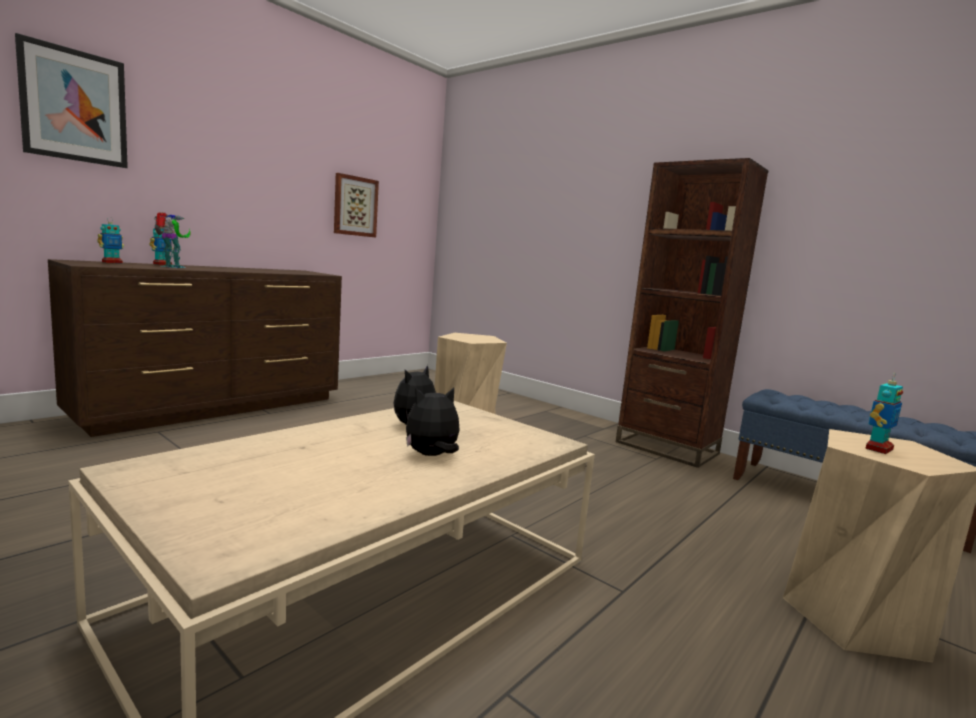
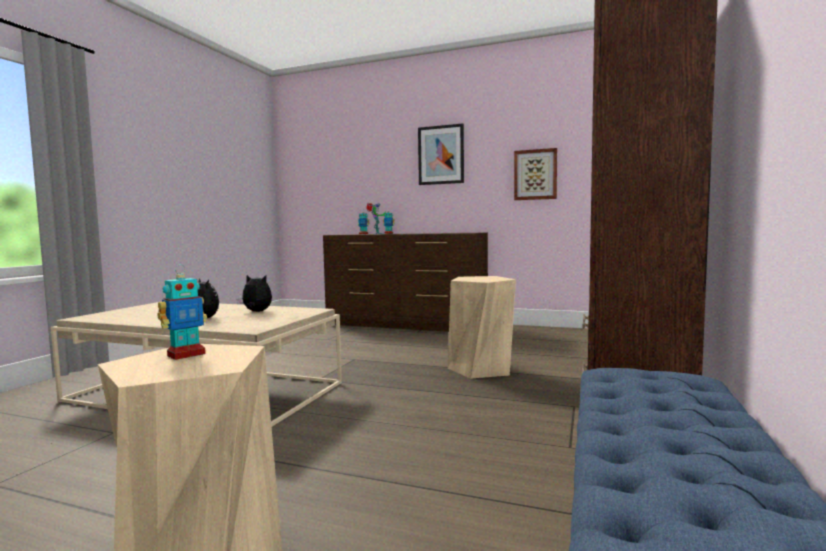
camera: 70 degrees right, 5 degrees down
(74, 106) = (358, 155): picture -> picture (441, 155)
(878, 449) = (186, 355): toy robot -> toy robot turned 75 degrees counterclockwise

